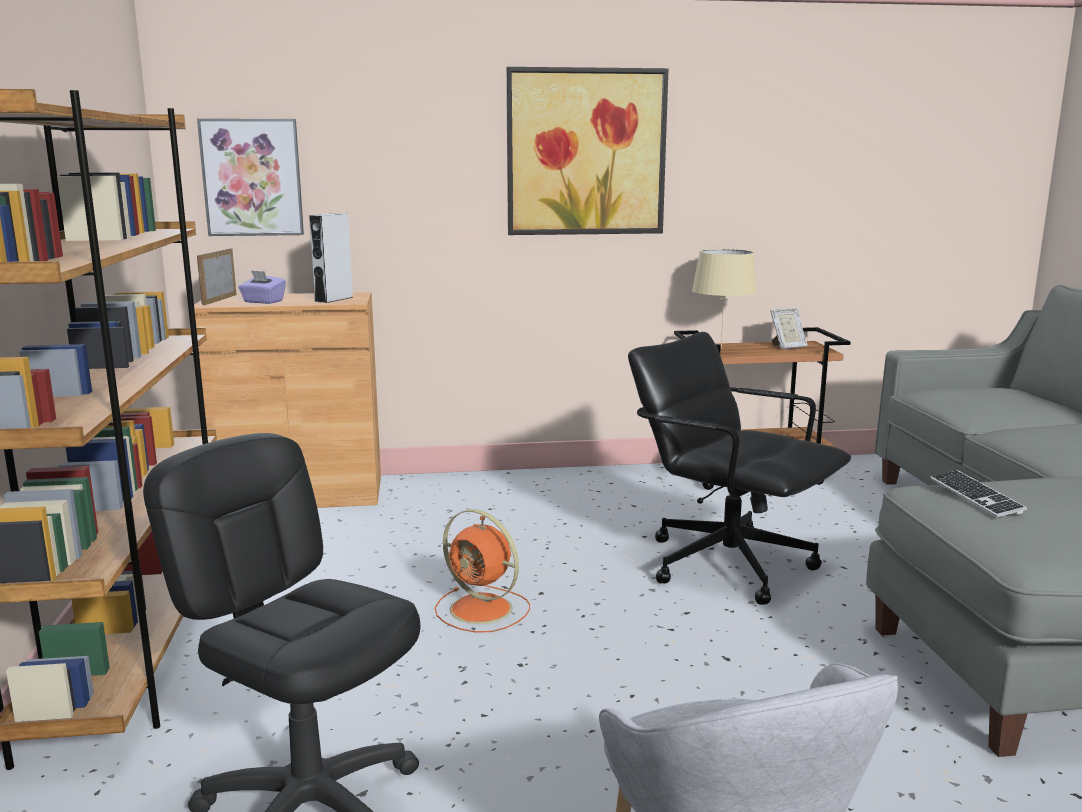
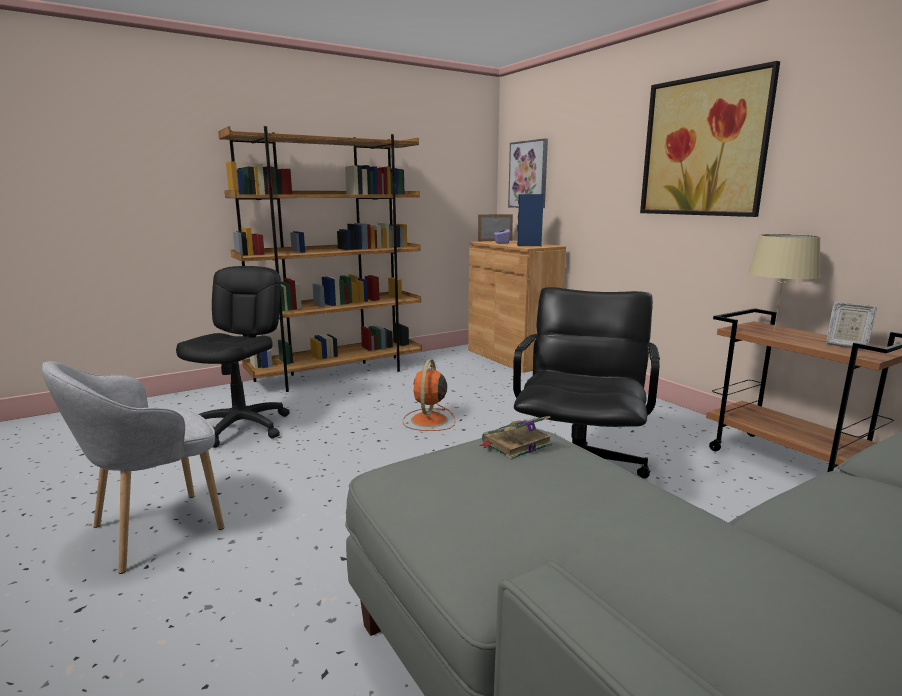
camera: 65 degrees right, 0 degrees up
(334, 299) = (529, 245): grey speaker -> blue speaker
(975, 496) = (515, 444): keyboard -> book

